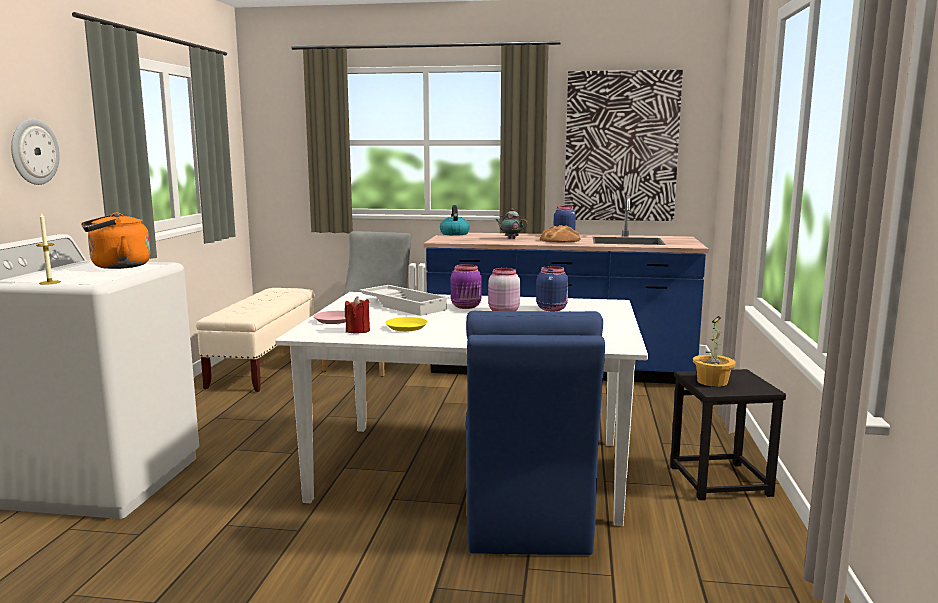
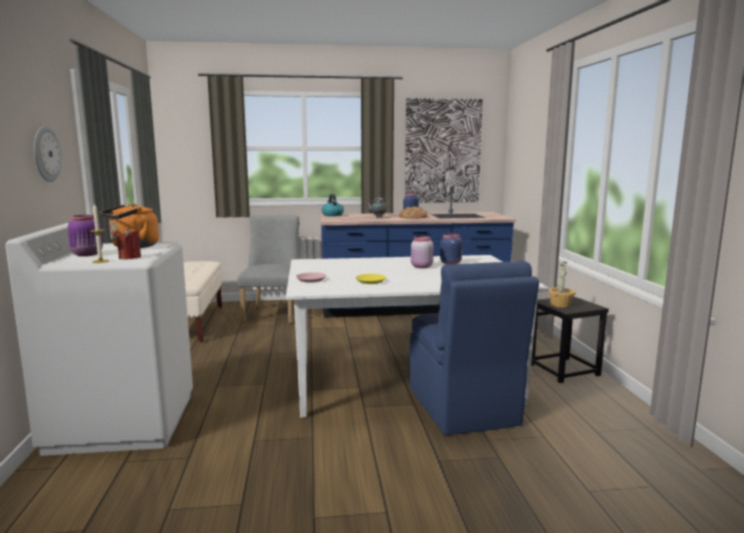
camera: 15 degrees left, 0 degrees up
(358, 331) = (339, 285): red candle -> red candle (130, 257)
(405, 305) = (347, 266): white tray -> none
(467, 306) = (392, 265): purple jar -> purple jar (88, 254)

